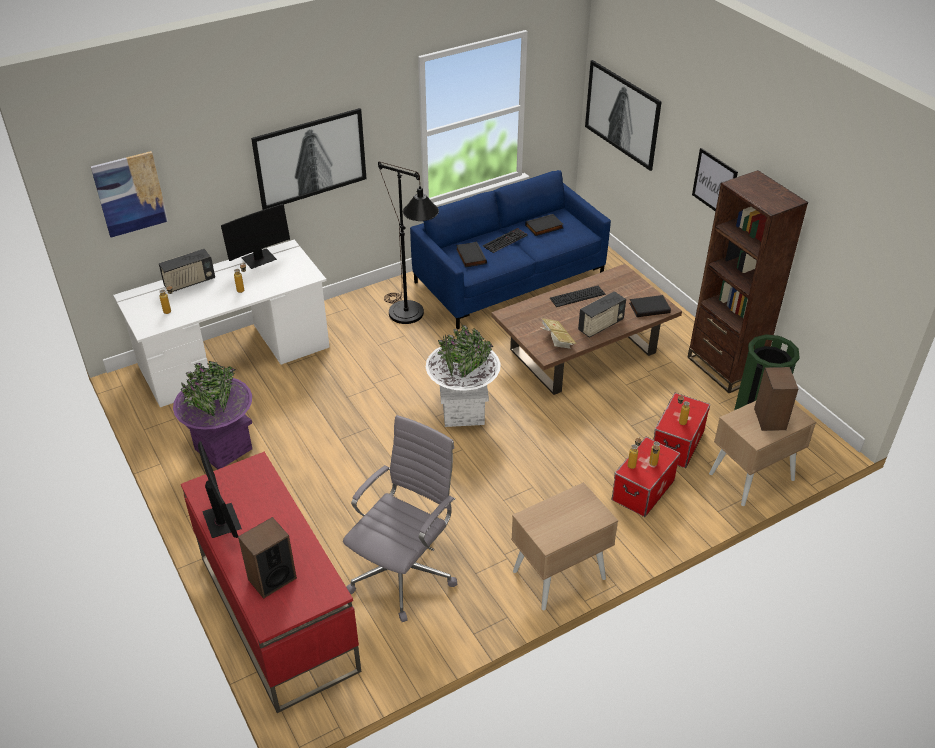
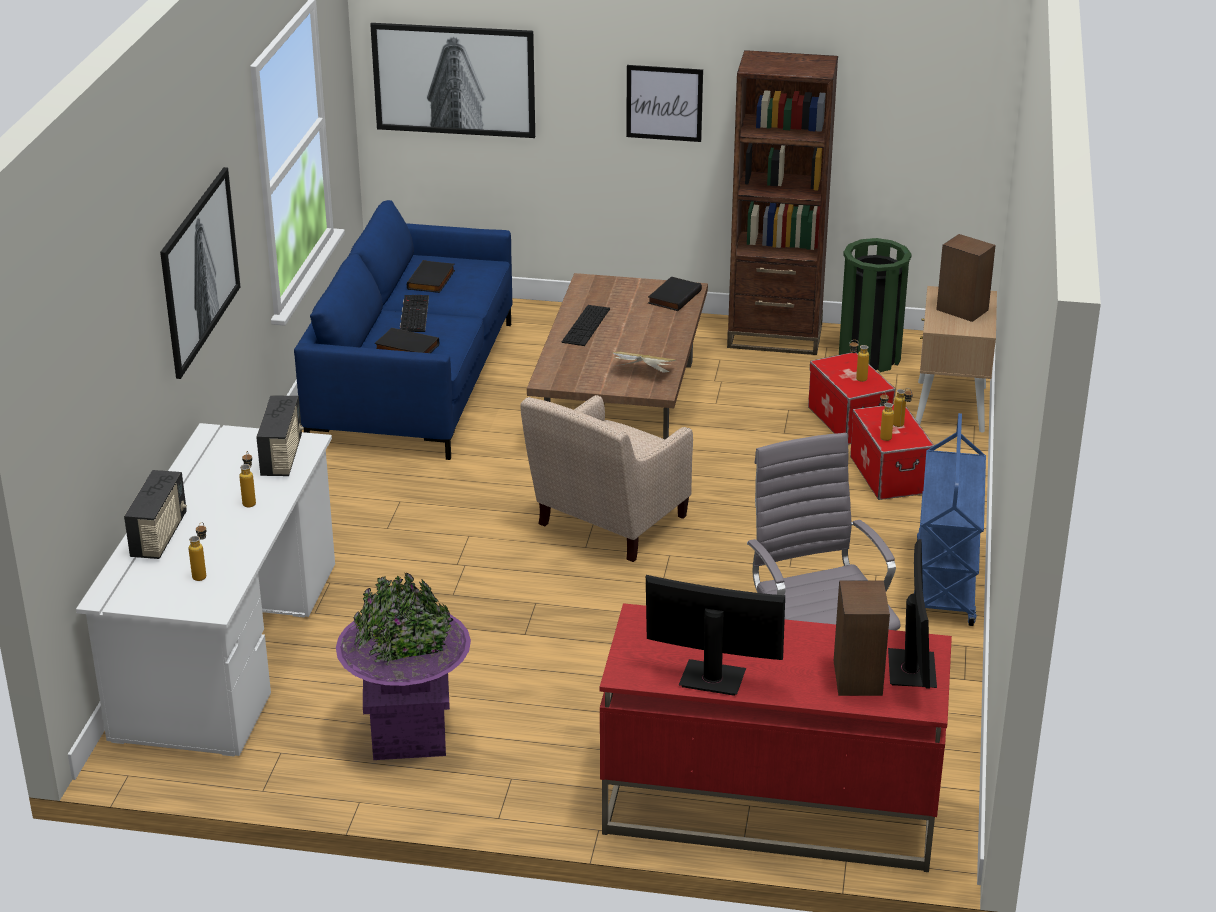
camera: 50 degrees left, 10 degrees down
(130, 194) = (75, 401): picture -> none
(259, 259) = (200, 464): monitor -> monitor (912, 669)
(411, 318) = (375, 481): black floor lamp -> none
(463, 412) = (606, 525): white planter -> beige armchair
(558, 575) = (945, 585): beige nightstand -> blue cart
(601, 326) = (659, 337): radio -> radio (282, 457)

